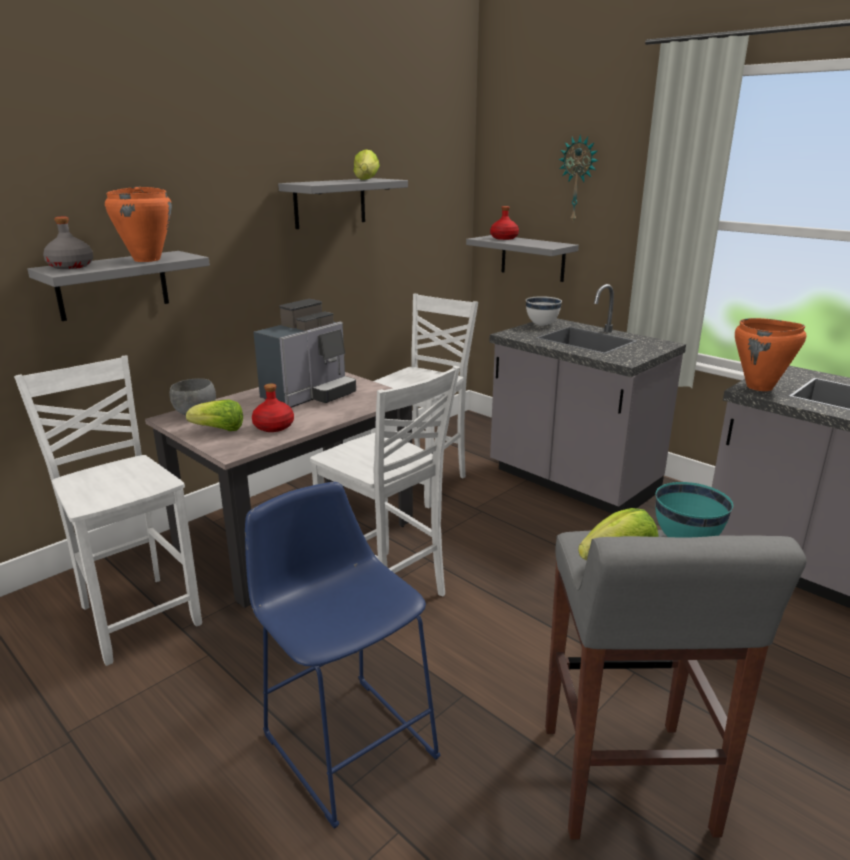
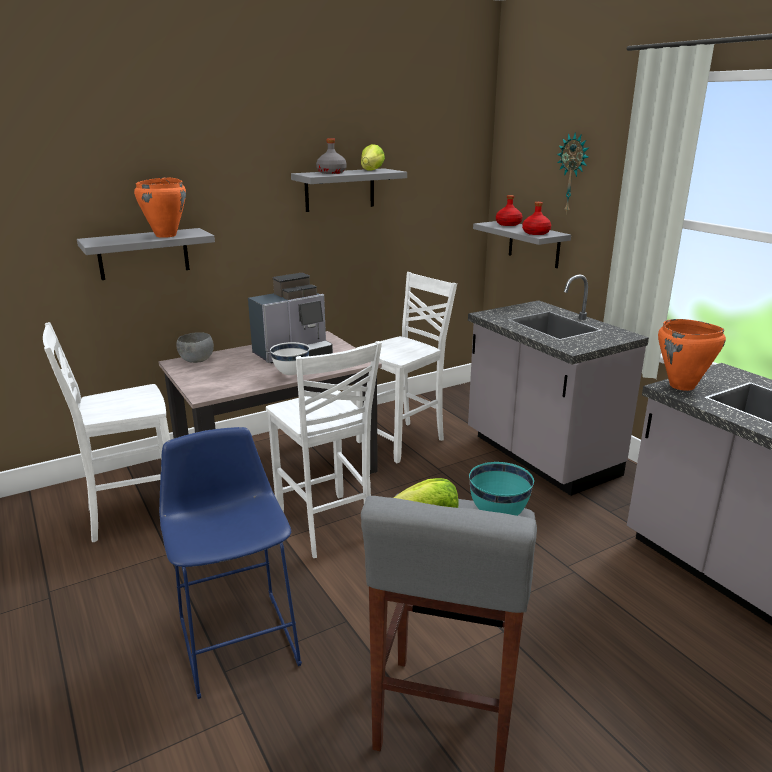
camera: 15 degrees right, 0 degrees up
(70, 266) = (106, 239): grey bottle -> grey bottle (331, 173)
(138, 615) = (132, 515): white chair -> white chair turned 90 degrees counterclockwise
(219, 430) = (206, 376): lettuce -> none
(274, 427) = (248, 378): red bottle -> red bottle (536, 233)
(542, 324) = (524, 307): white bowl -> white bowl (291, 373)

